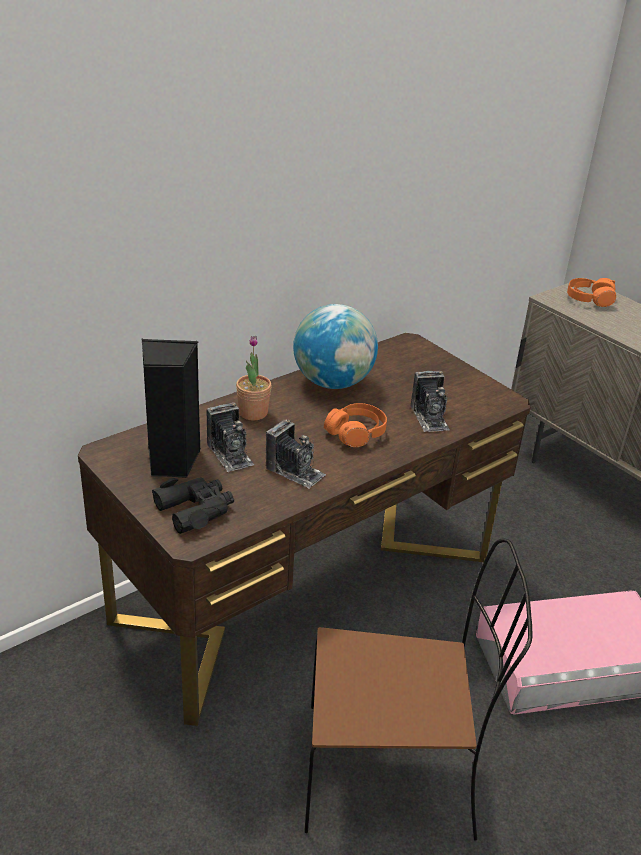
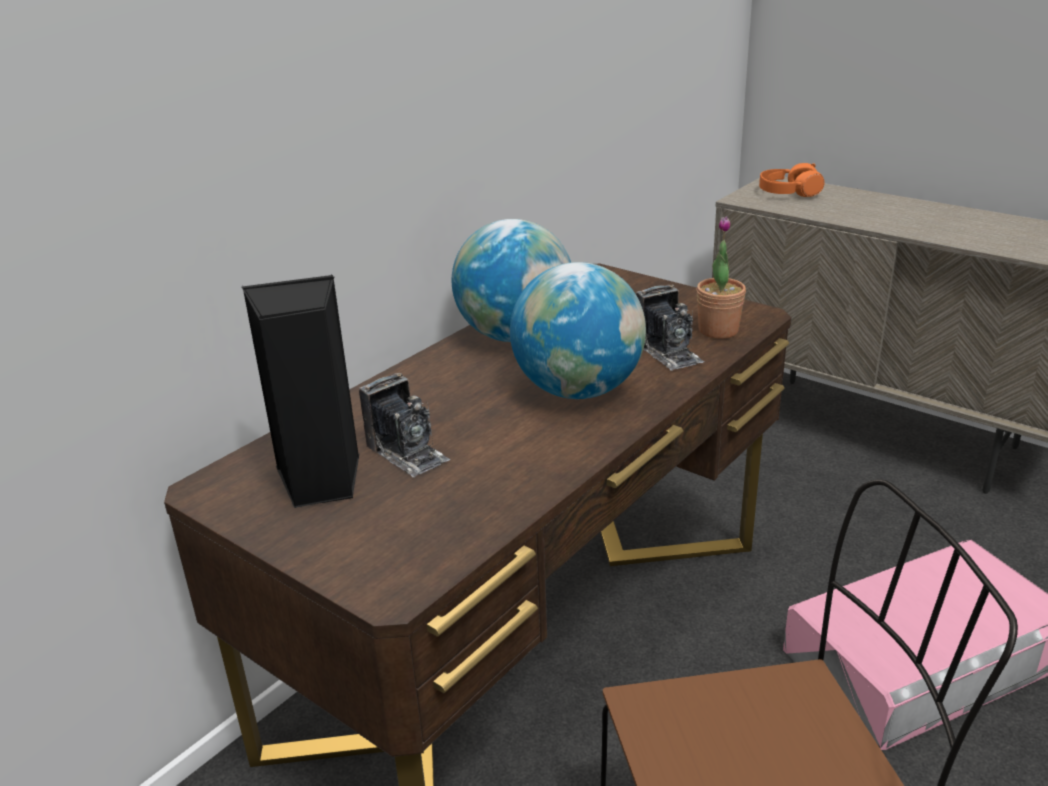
camera: 10 degrees left, 5 degrees down
(195, 509) = (384, 541): black binoculars -> none
(253, 413) = (419, 392): potted plant -> potted plant (718, 330)
(295, 471) = (515, 456): camera -> none
(356, 433) = (578, 390): orange headphones -> globe

